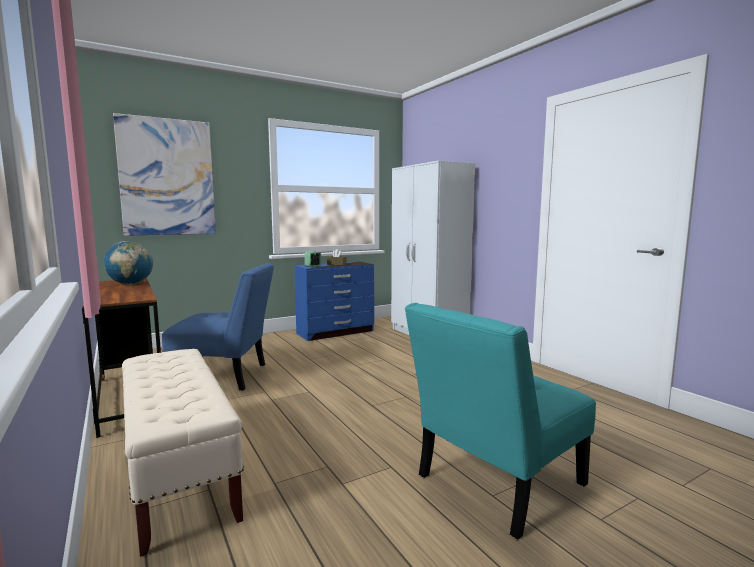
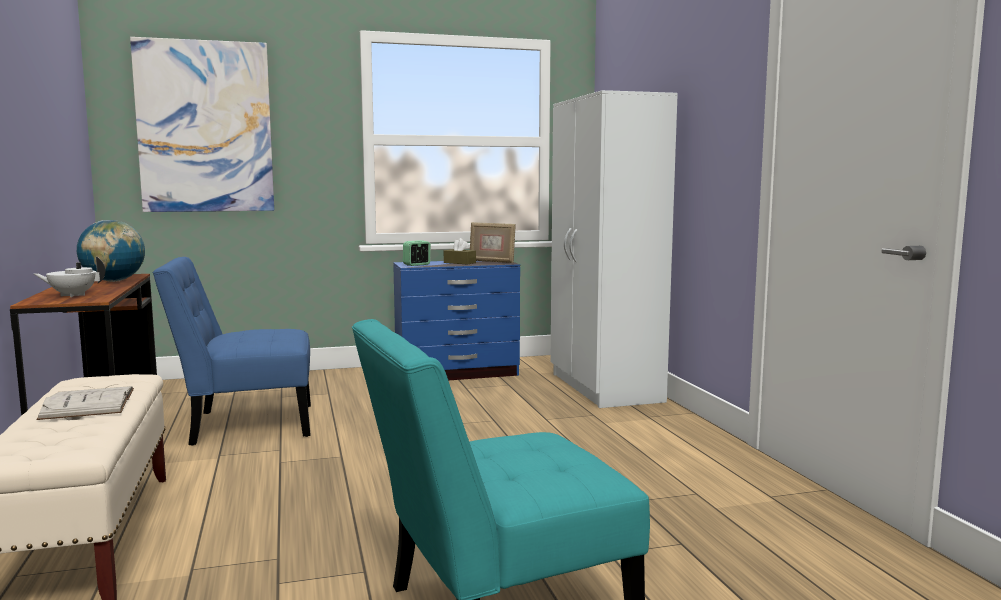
camera: 15 degrees right, 0 degrees up
(119, 296) = (72, 295): none -> white teapot
(175, 374) = (88, 403): none -> white book
(225, 376) = (244, 424): blue chair -> blue chair turned 150 degrees clockwise
(354, 263) = (492, 261): none -> picture frame

